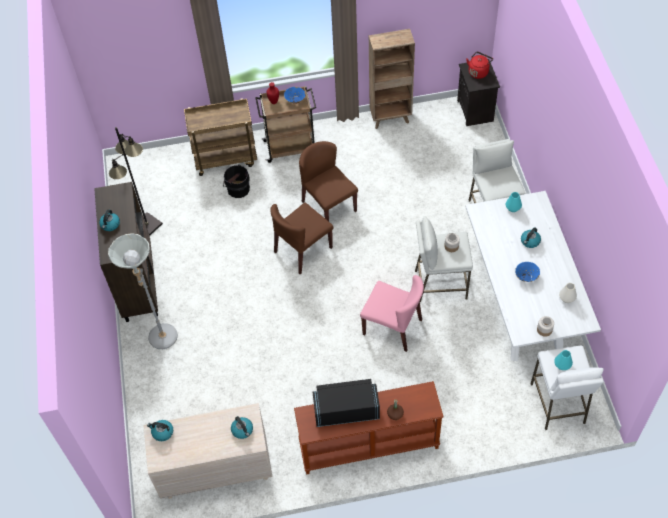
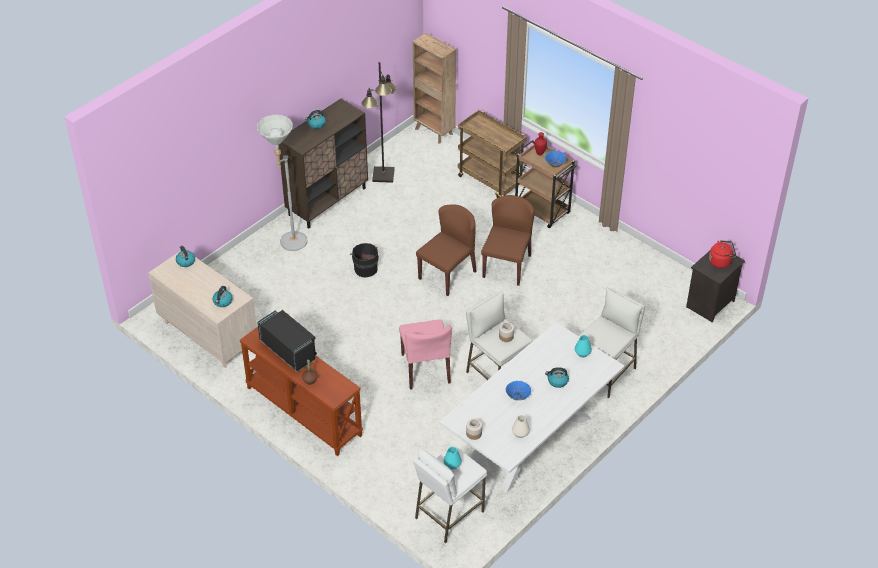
camera: 50 degrees right, 10 degrees down
(237, 189) = (468, 204): black bucket -> black bucket (365, 268)
(303, 250) = (447, 274): brown chair -> brown chair turned 120 degrees clockwise
(391, 118) = (640, 254): brown bookcase -> brown bookcase (434, 132)

